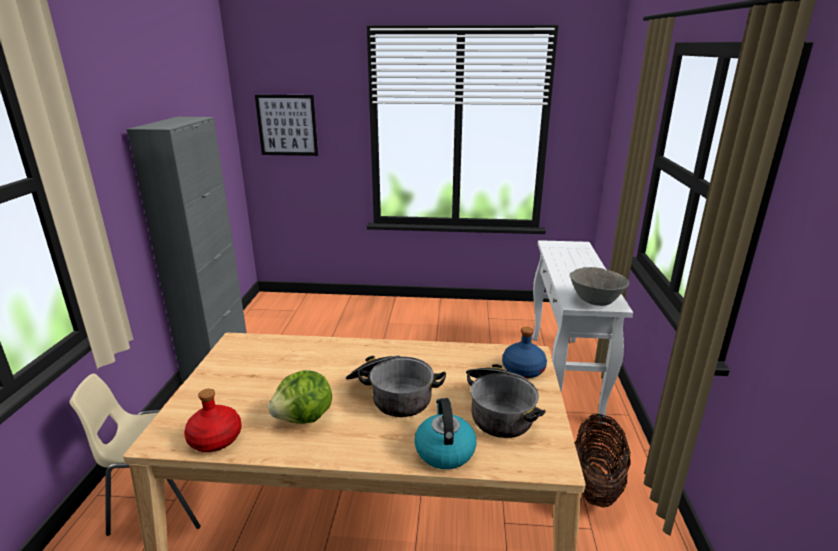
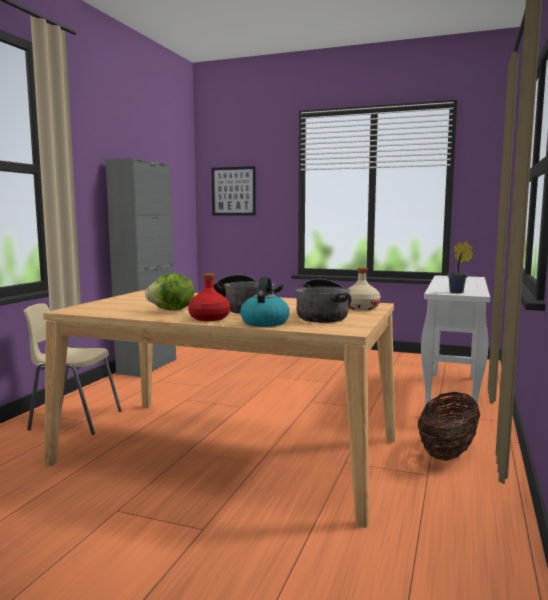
camera: 15 degrees right, 15 degrees down
(216, 438) = (106, 312): red bottle -> red bottle (210, 318)
(522, 369) = (360, 307): blue bottle -> beige bottle
(595, 301) = (458, 292): grey bowl -> potted plant

